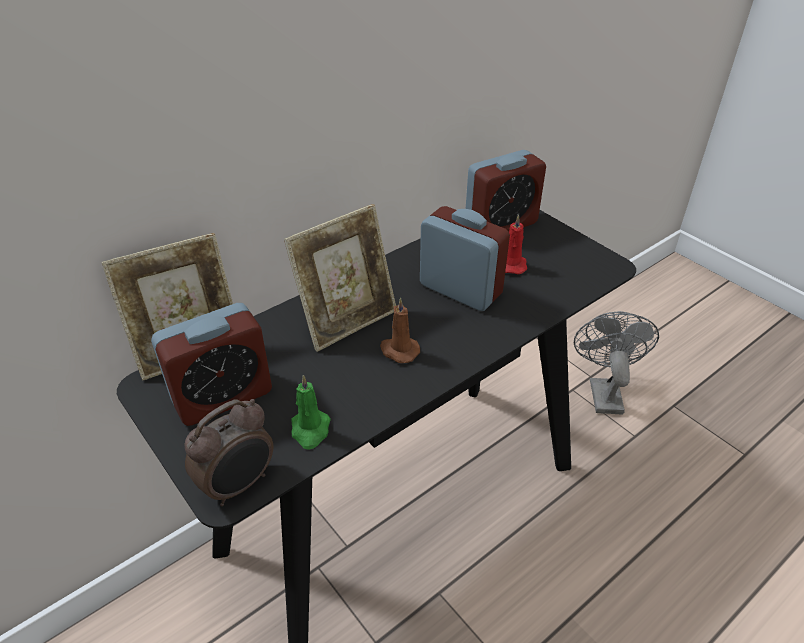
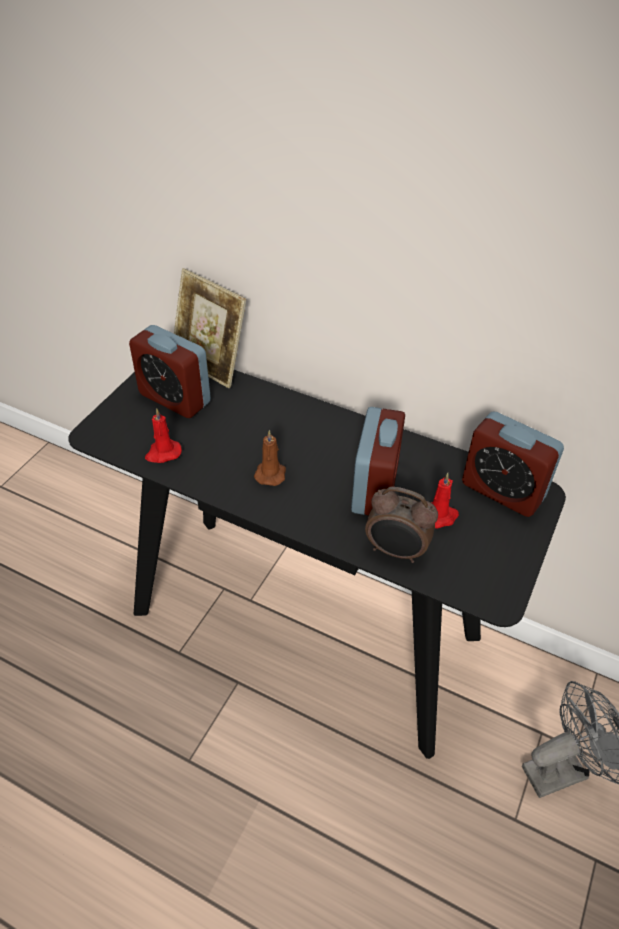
camera: 65 degrees right, 5 degrees up
(239, 485) = (103, 437): alarm clock -> alarm clock (396, 551)
(310, 430) = (163, 453): green candle -> red candle
(347, 321) = (288, 432): picture frame -> none

